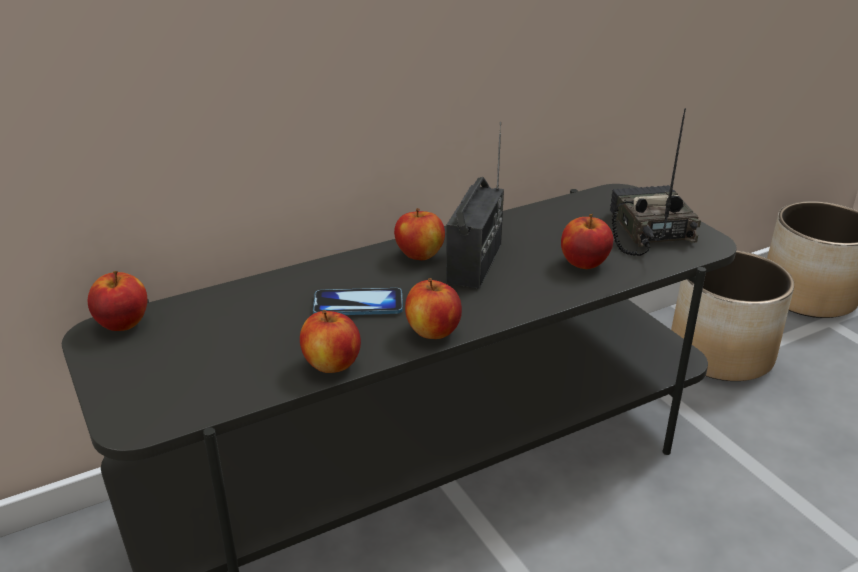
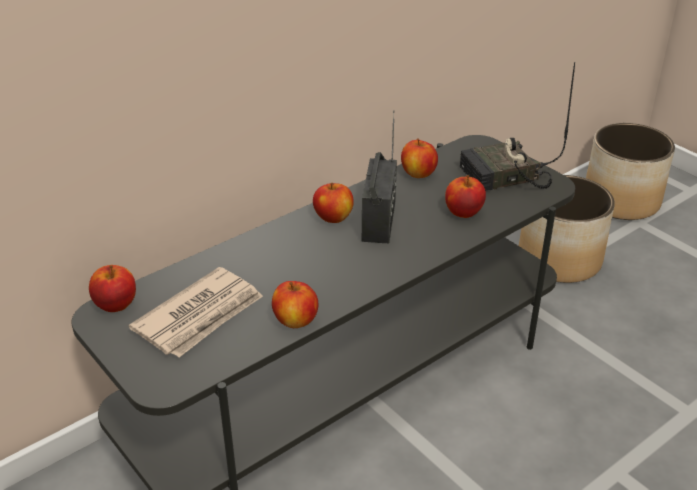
camera: 10 degrees left, 5 degrees up
(217, 346) = (200, 316): none -> newspaper
(358, 304) = (298, 267): phone -> none
(433, 332) = (364, 285): apple -> apple (418, 174)
(645, 230) = (504, 177): radio -> radio turned 90 degrees counterclockwise

